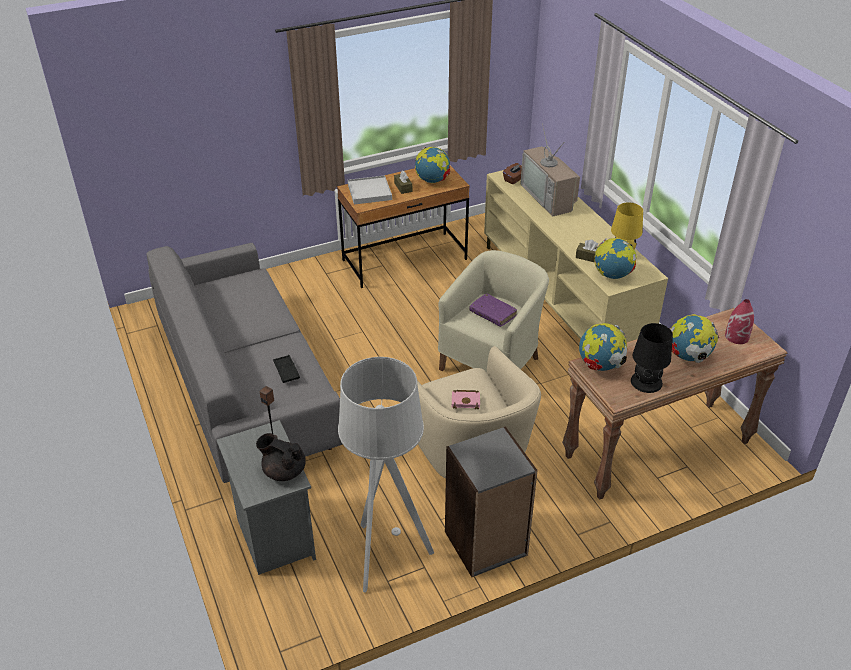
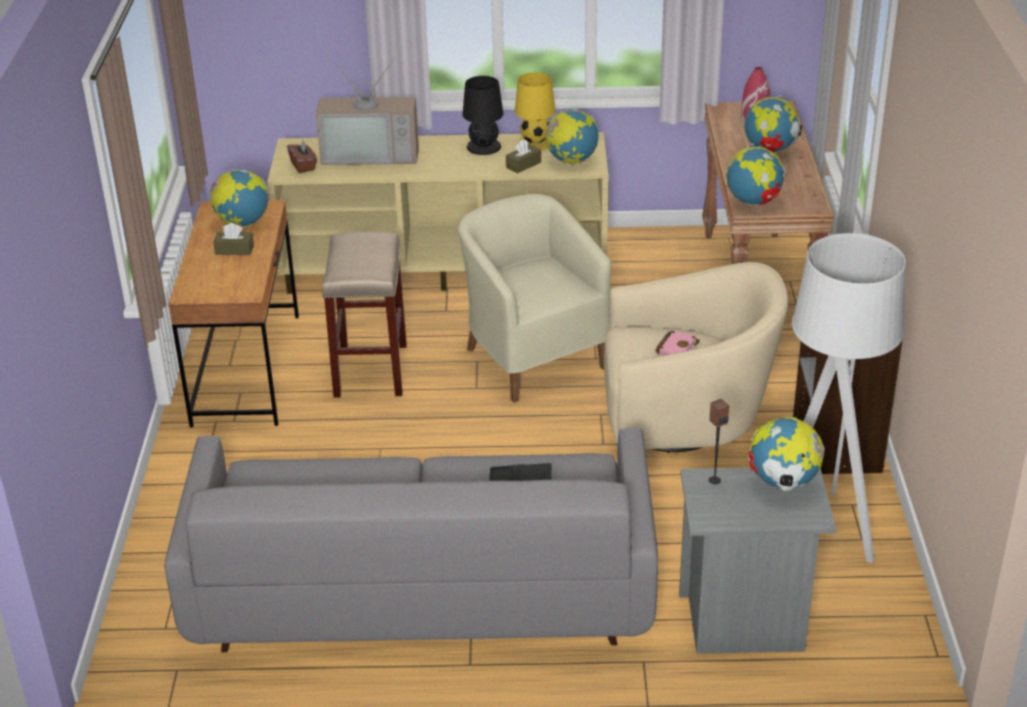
camera: 65 degrees left, 5 degrees down
(284, 471) = (783, 482): black teapot -> globe
(369, 192) = (217, 280): white tray -> none
(432, 304) = (371, 371): none -> beige stool
(493, 314) = (535, 280): purple book -> none
(646, 382) = (796, 184): black table lamp -> black table lamp (484, 146)

